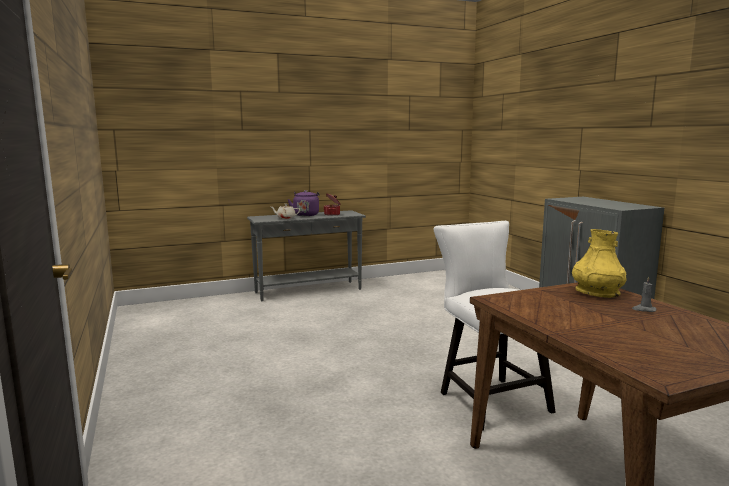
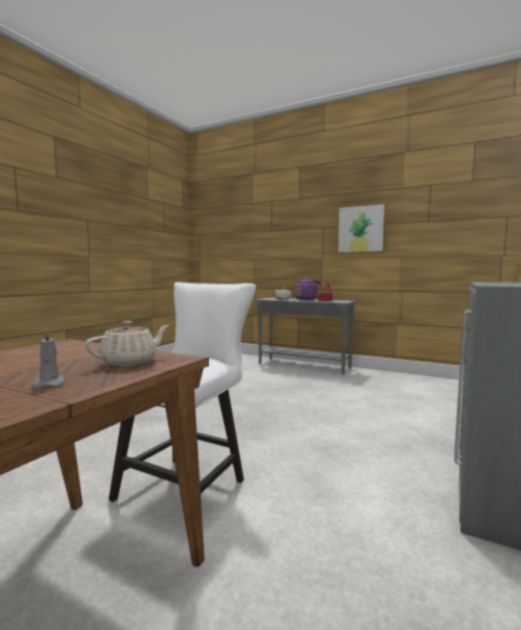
camera: 50 degrees right, 5 degrees down
(351, 134) = (361, 229): none -> picture
(597, 293) = (130, 362): yellow vase -> beige teapot

